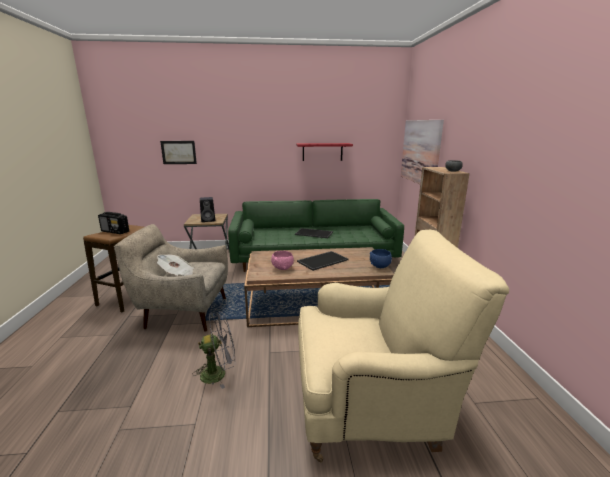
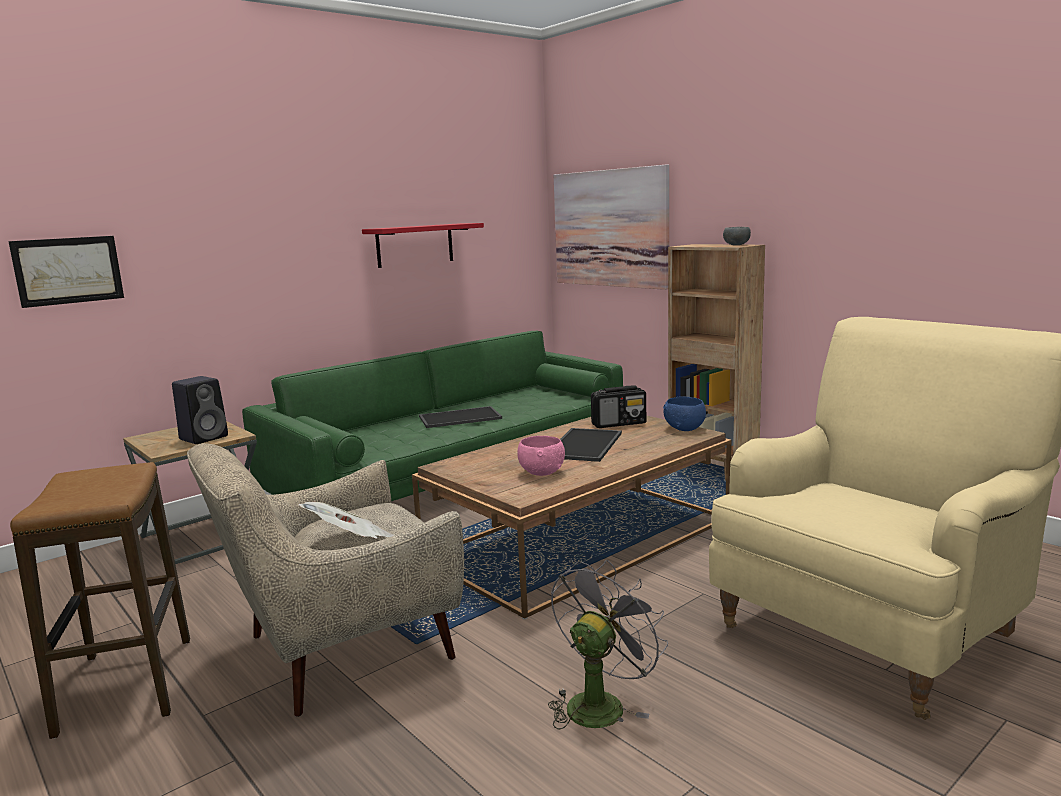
camera: 35 degrees left, 5 degrees down
(115, 231) = (89, 489): radio -> radio (619, 424)

